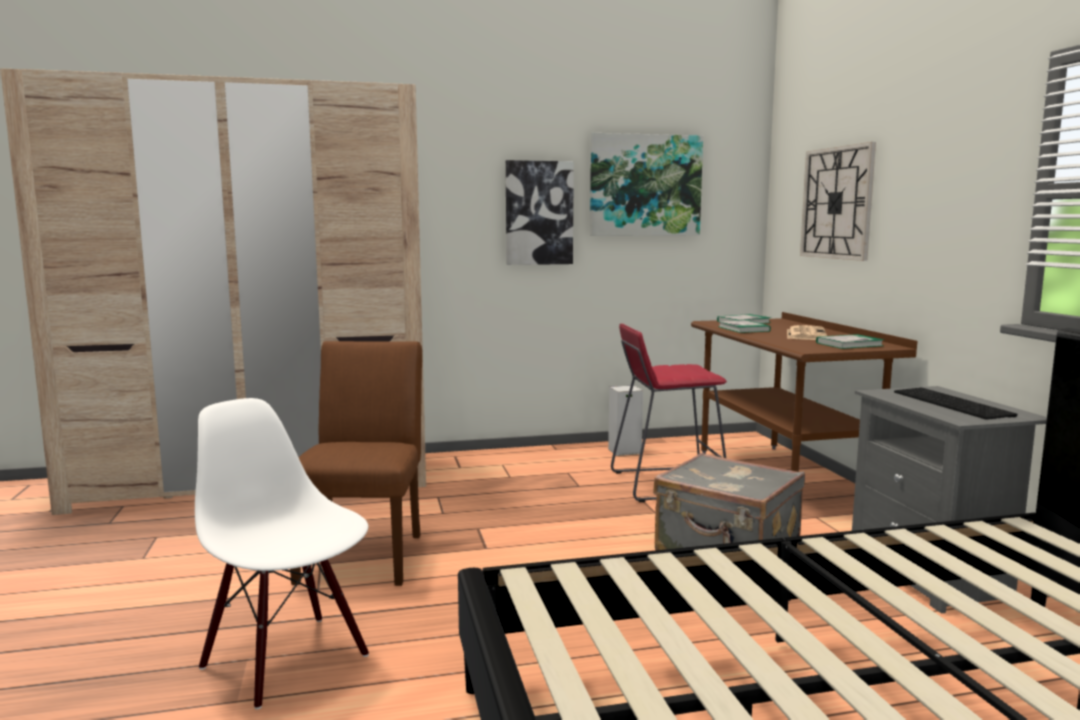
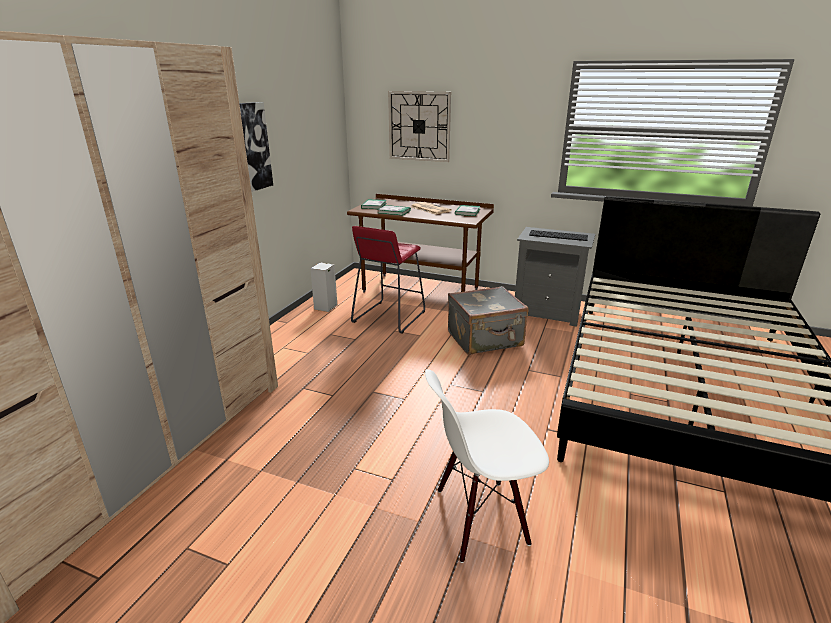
camera: 55 degrees left, 15 degrees up
(365, 553) = (359, 444): brown chair -> none
(645, 185) = (297, 117): picture -> none

